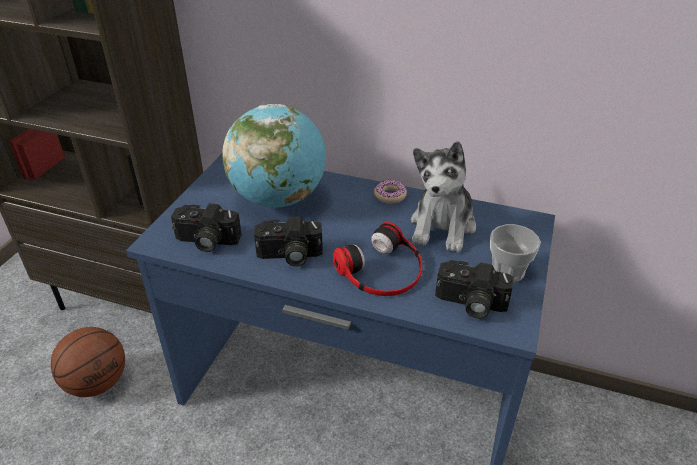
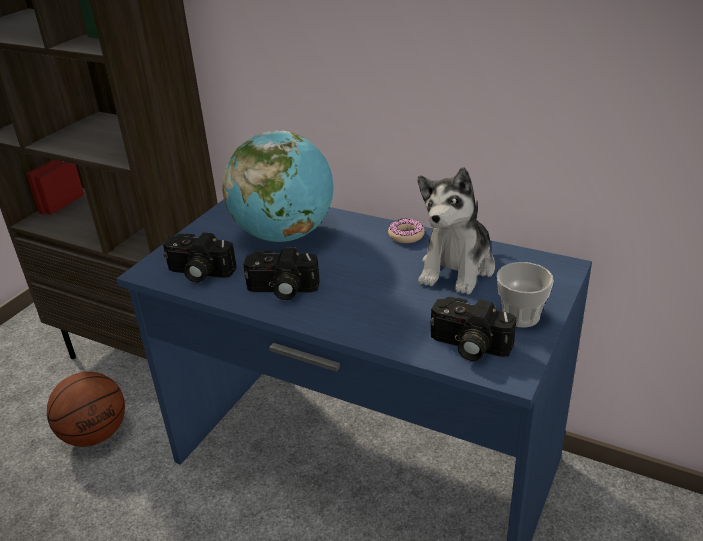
camera: 10 degrees right, 5 degrees down
(382, 270) = (378, 309): headphones -> none

